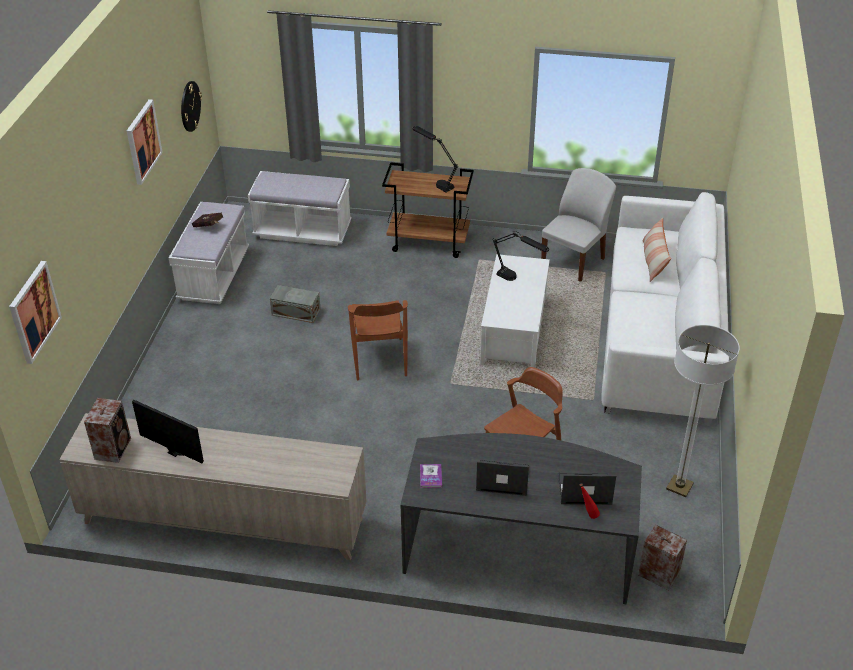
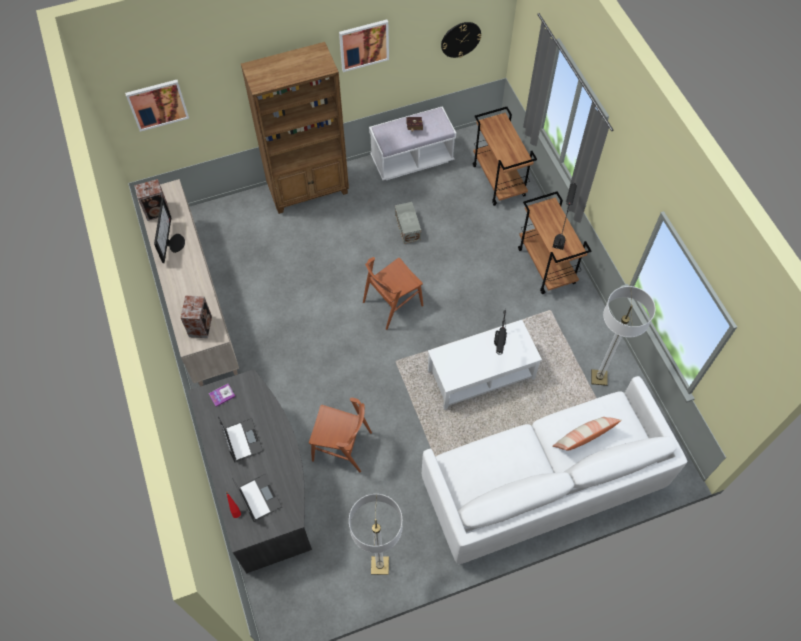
camera: 60 degrees right, 20 degrees up
(169, 366) = (309, 190): none -> brown bookcase
(303, 231) = (499, 181): white bench -> brown cart
(574, 261) = (599, 378): white chair -> floor lamp
(658, 573) = (285, 583): speaker -> speaker (201, 325)

